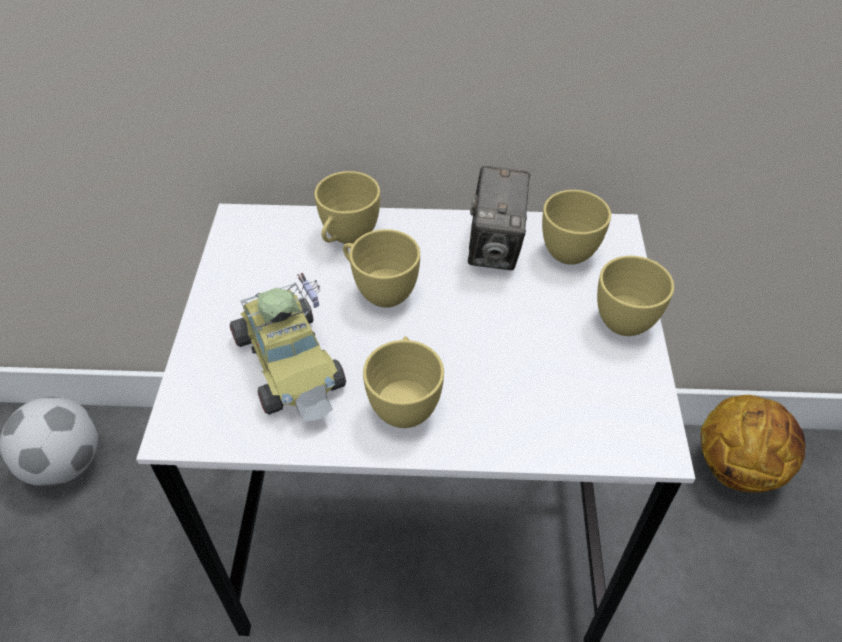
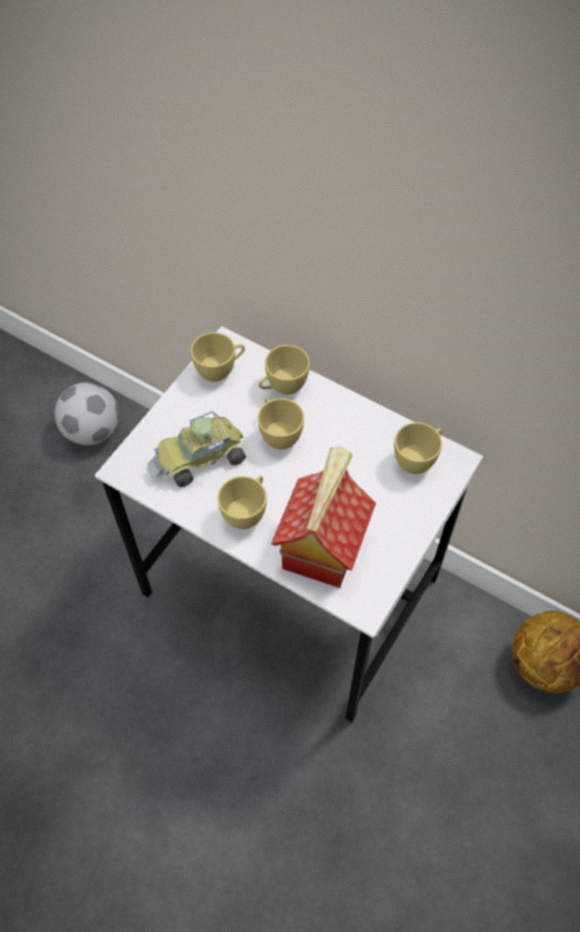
camera: 30 degrees right, 10 degrees up
(292, 364) = (201, 458): toy car -> toy car turned 60 degrees clockwise
(495, 248) = (368, 438): camera -> none
(536, 396) = (321, 545): none -> toy house
(628, 316) = (416, 524): yellow cup -> yellow cup (220, 370)

